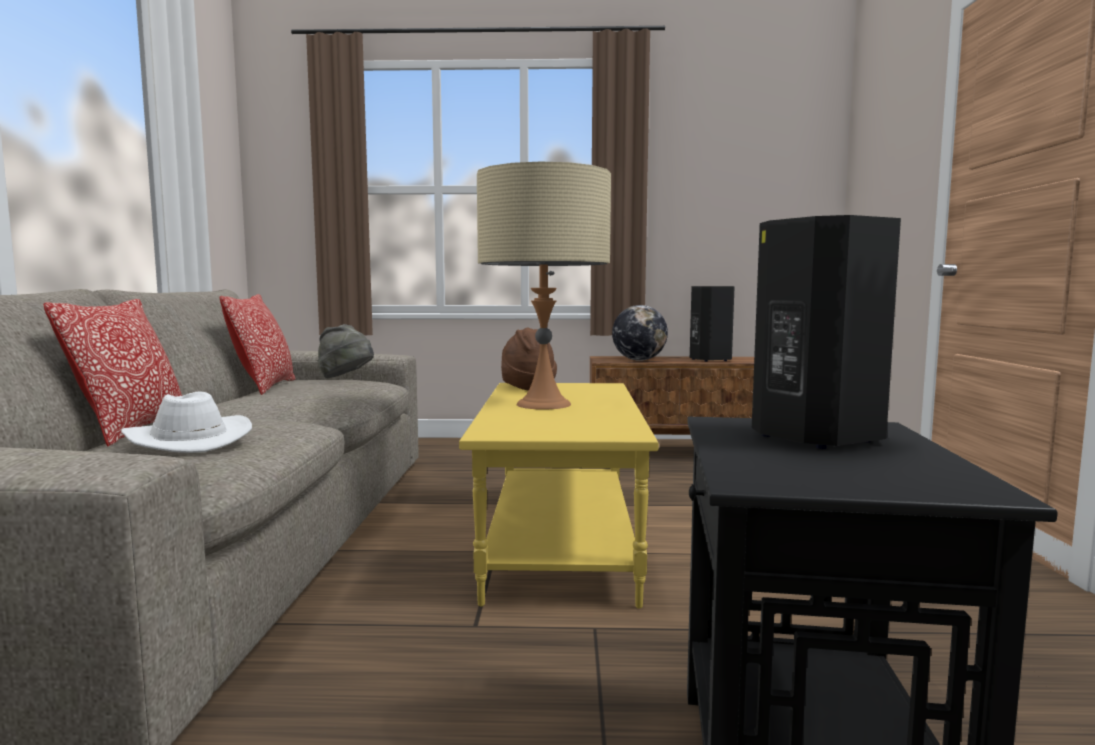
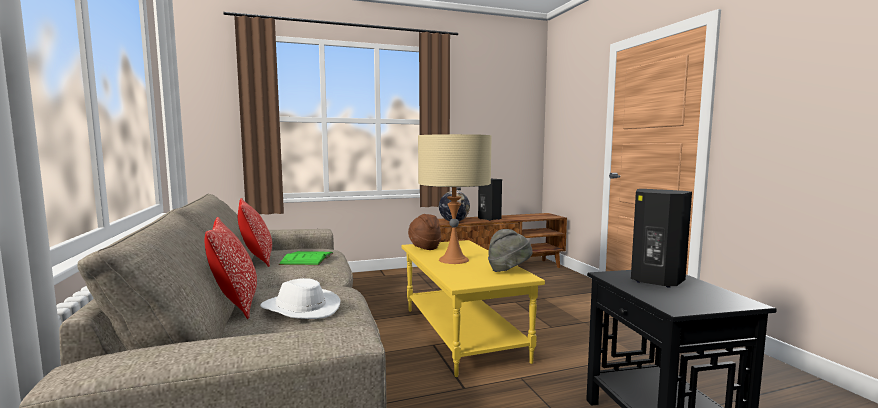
camera: 20 degrees left, 0 degrees up
(325, 389) = (307, 259): none -> green book
(346, 378) = (302, 248): grey hat -> grey hat (509, 270)

